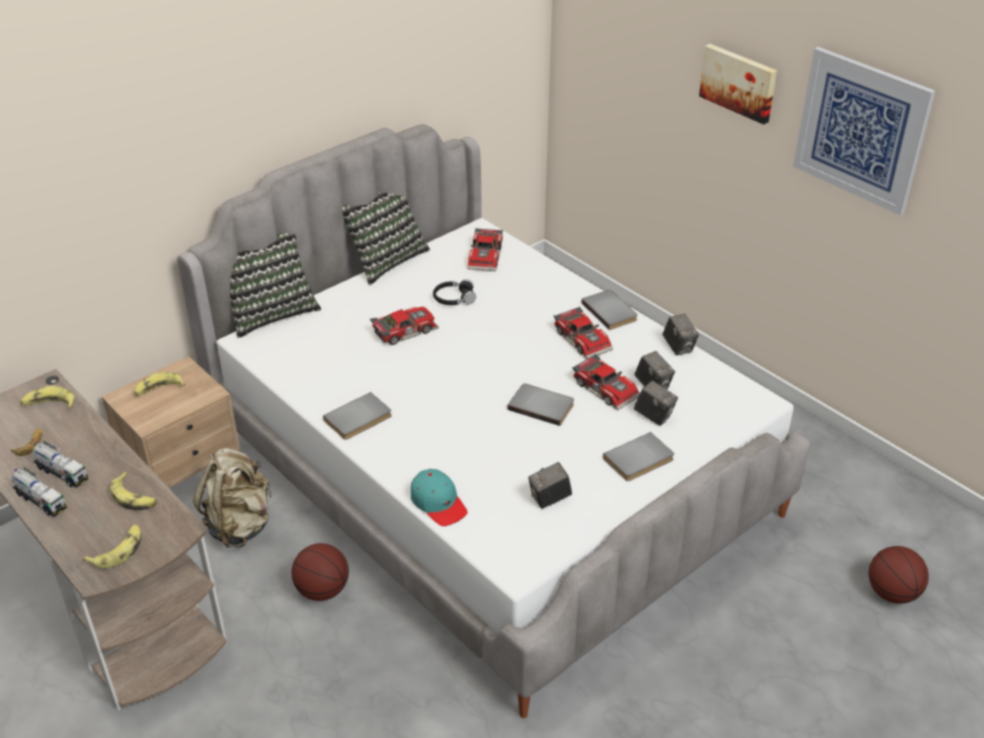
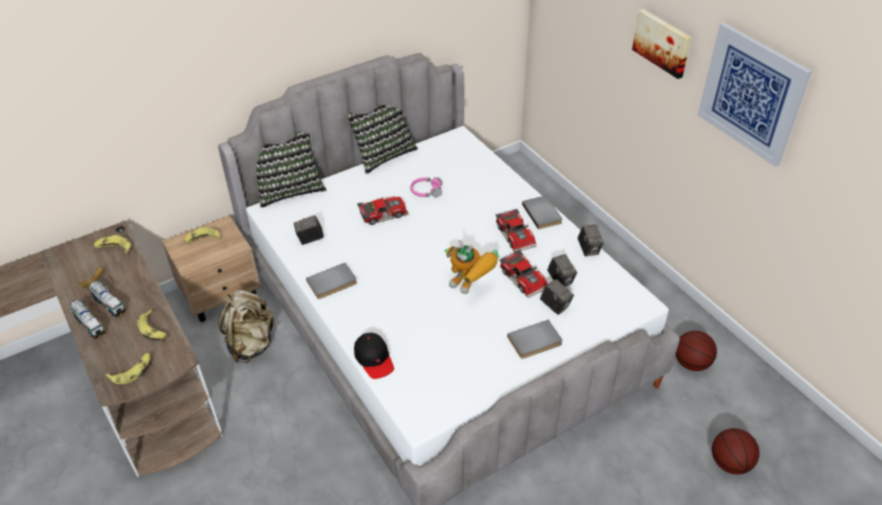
camera: 10 degrees right, 5 degrees up
(322, 590) = (298, 403): basketball -> basketball (691, 363)
(438, 503) = (374, 359): turquoise cap -> black cap
(454, 299) = (426, 191): black headphones -> pink headphones
(487, 256) = (459, 158): toy car -> none
(542, 405) = (471, 287): grey book -> toy robot
(549, 499) = (458, 366): camera -> camera (310, 239)

